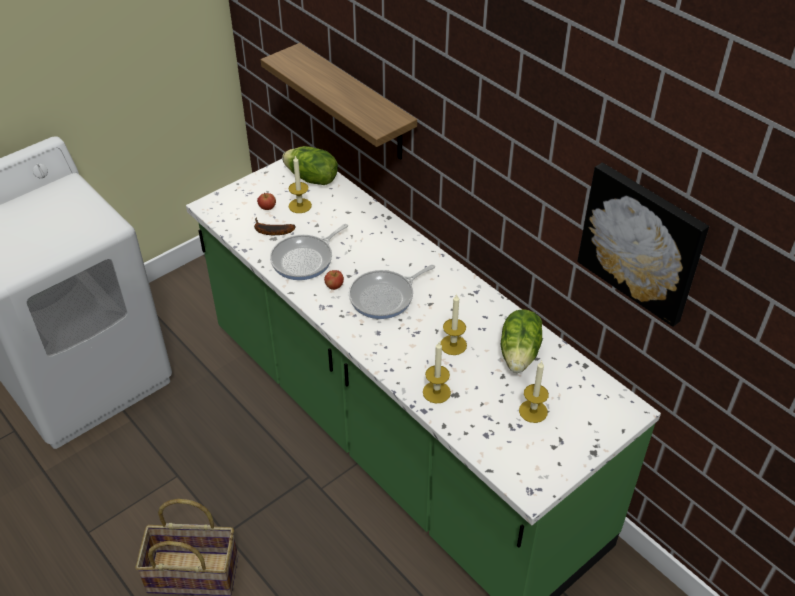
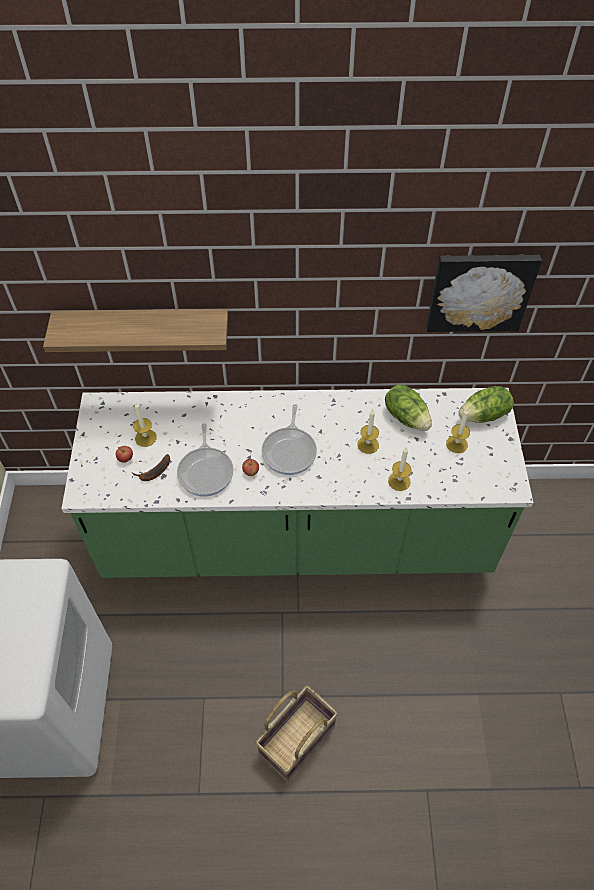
camera: 50 degrees left, 10 degrees up
(312, 179) = (124, 412): lettuce -> lettuce (484, 415)

